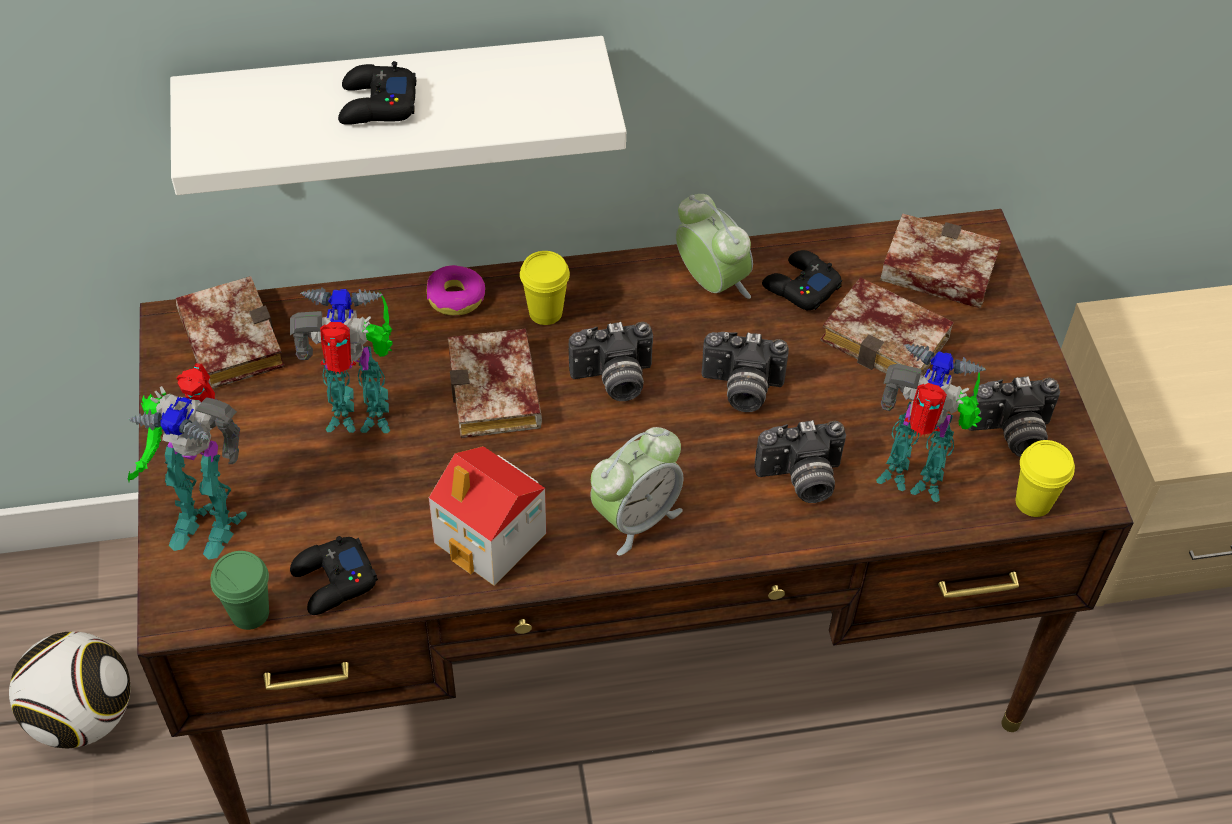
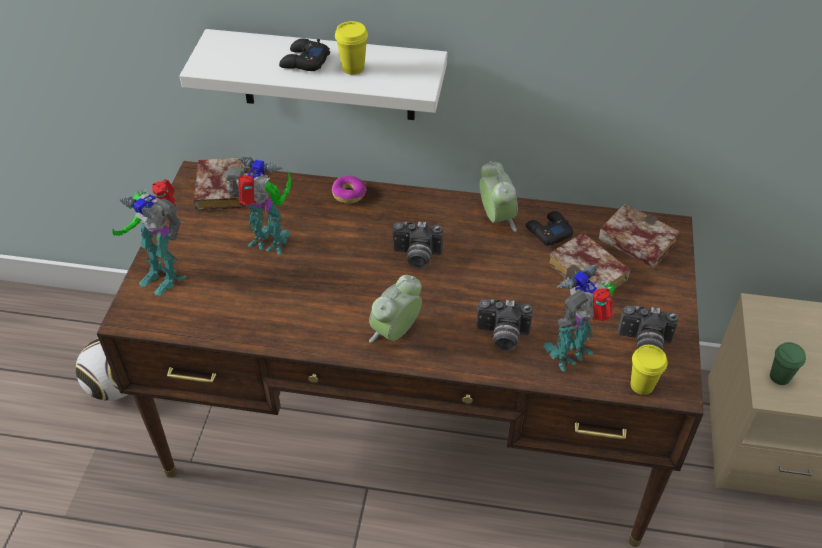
camera: 20 degrees right, 5 degrees down
(250, 613) = (163, 328): green cup -> green cup (779, 377)
(334, 581) = (214, 323): black game controller -> none
(491, 539) = (310, 323): toy house -> none
(499, 394) = (349, 249): book -> none
(545, 312) = (394, 213): yellow cup -> yellow cup (353, 68)
(635, 518) = (396, 332): alarm clock -> alarm clock turned 150 degrees clockwise
(741, 390) = (488, 279): camera -> none
(915, 479) = (572, 353): toy robot -> toy robot turned 75 degrees counterclockwise

